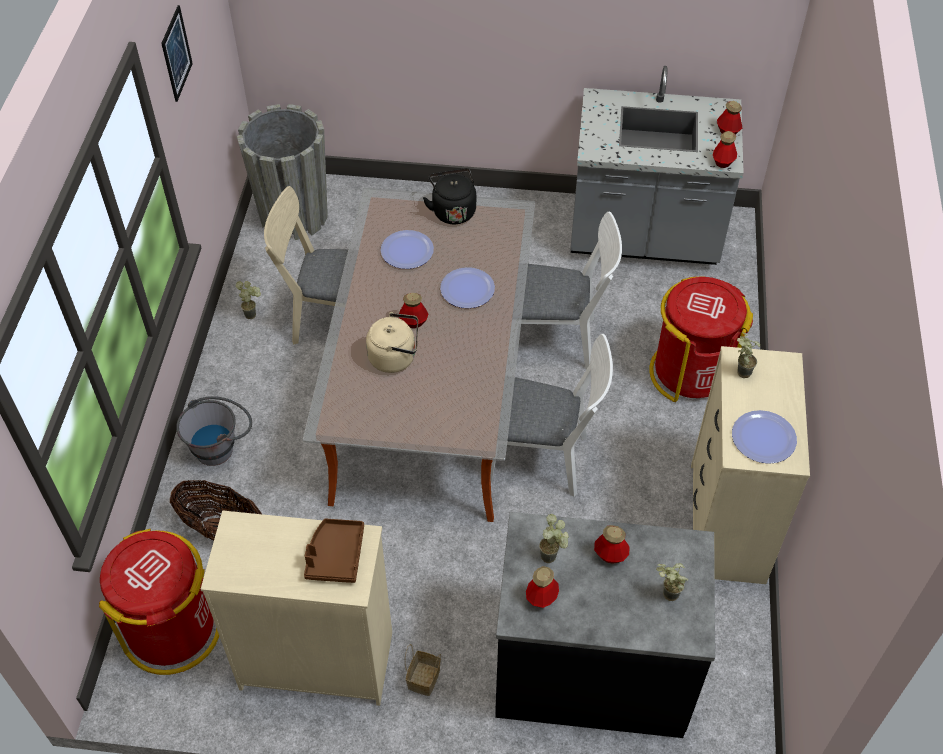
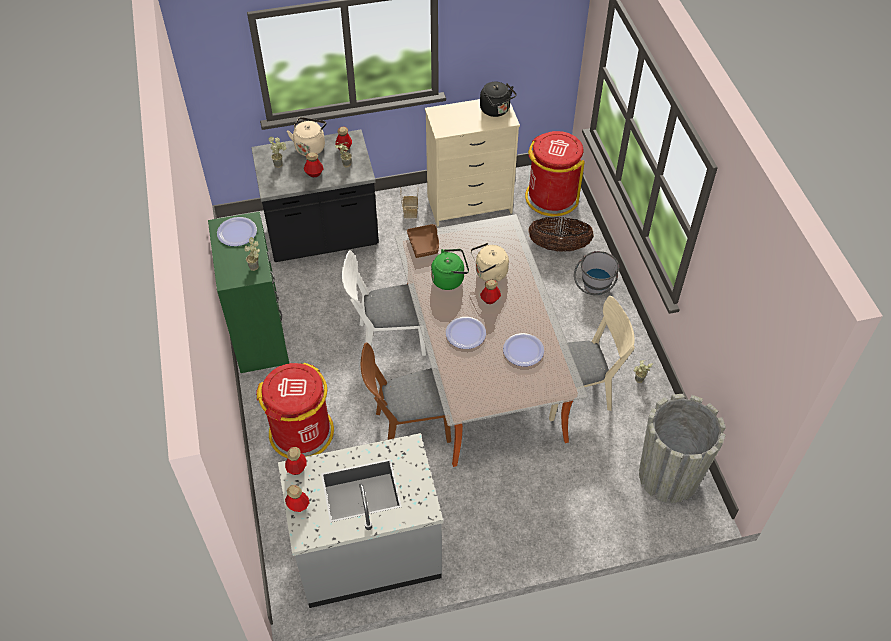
camera: 160 degrees right, 0 degrees up
(176, 53) = (729, 266): picture -> none
(335, 556) = (451, 121): brown tray -> brown tray (424, 244)
(452, 210) = (507, 395): black kettle -> black kettle (496, 110)
(453, 365) = (450, 279): none -> green kettle
(559, 341) = (406, 428): white chair -> brown chair
(603, 620) = (310, 147): none -> beige kettle
(726, 522) = (260, 334): beige dresser -> green dresser

